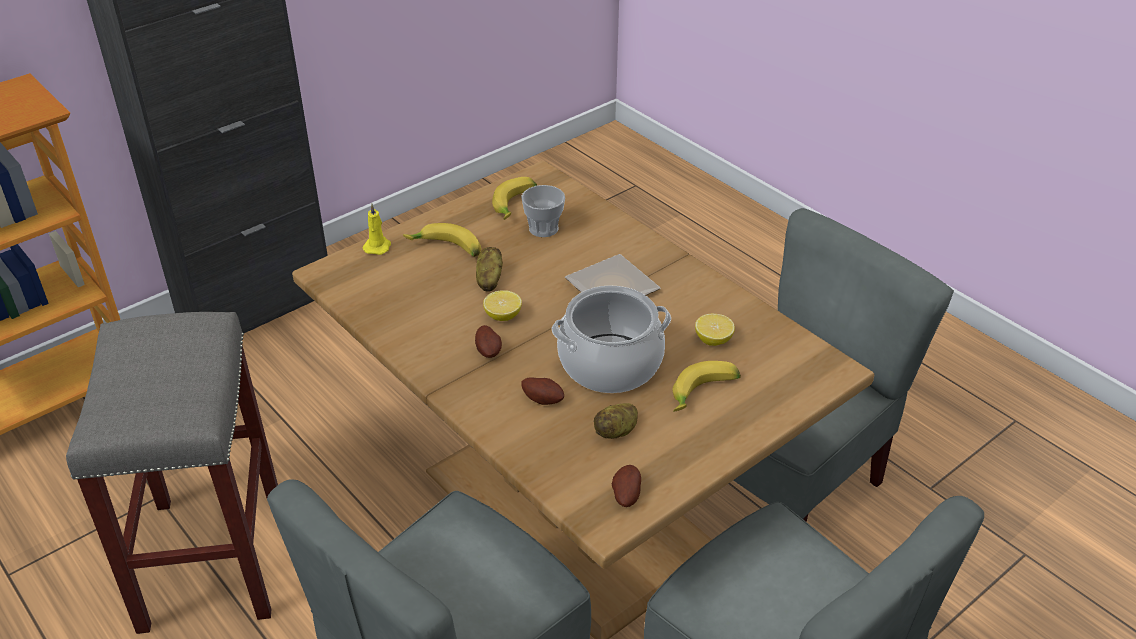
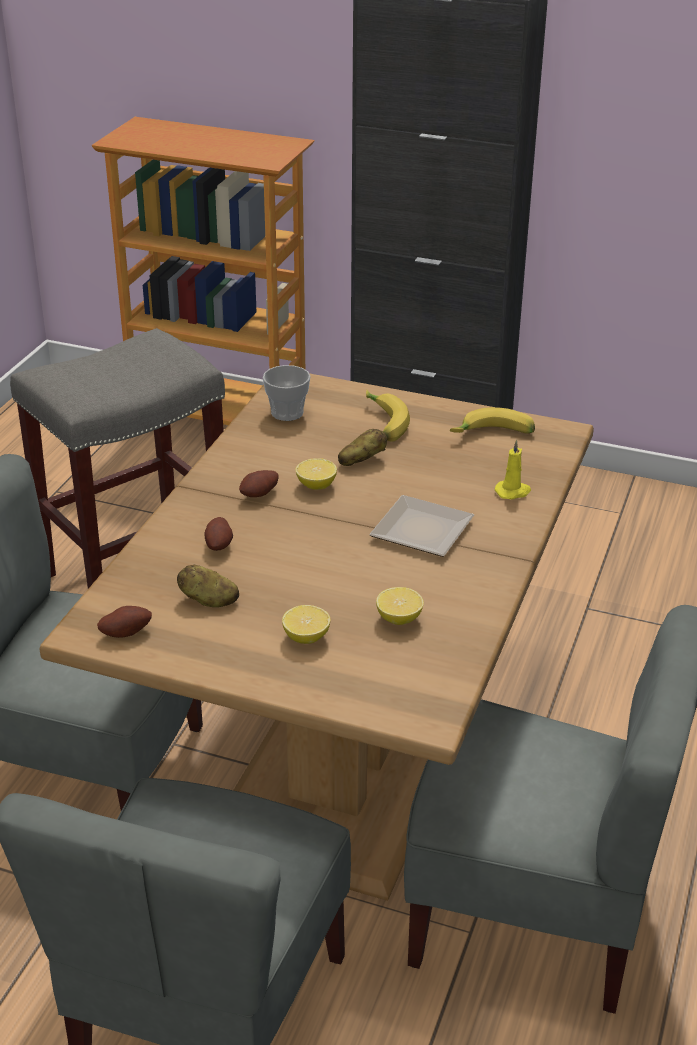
camera: 60 degrees right, 5 degrees down
(378, 246) = (351, 391): yellow candle -> yellow candle (513, 492)
(543, 229) = (474, 462): cup -> cup (287, 413)
(610, 364) = (301, 567): cooking pot -> none
(704, 394) = (306, 637): banana -> lemon

